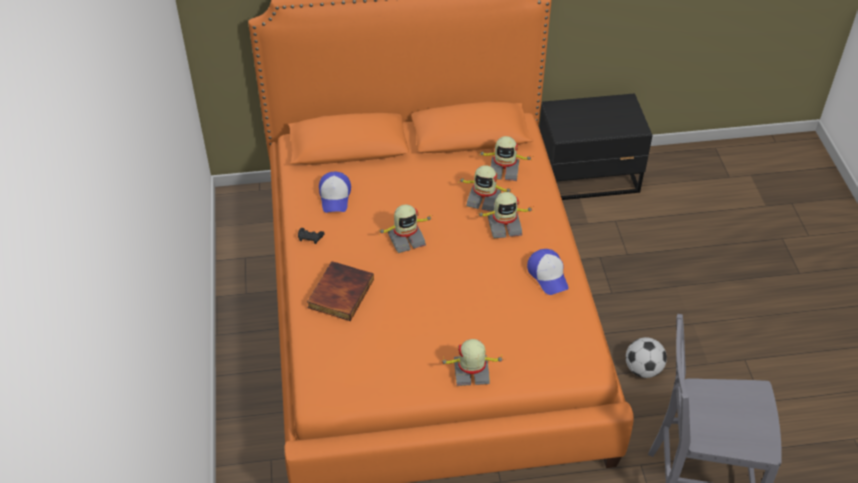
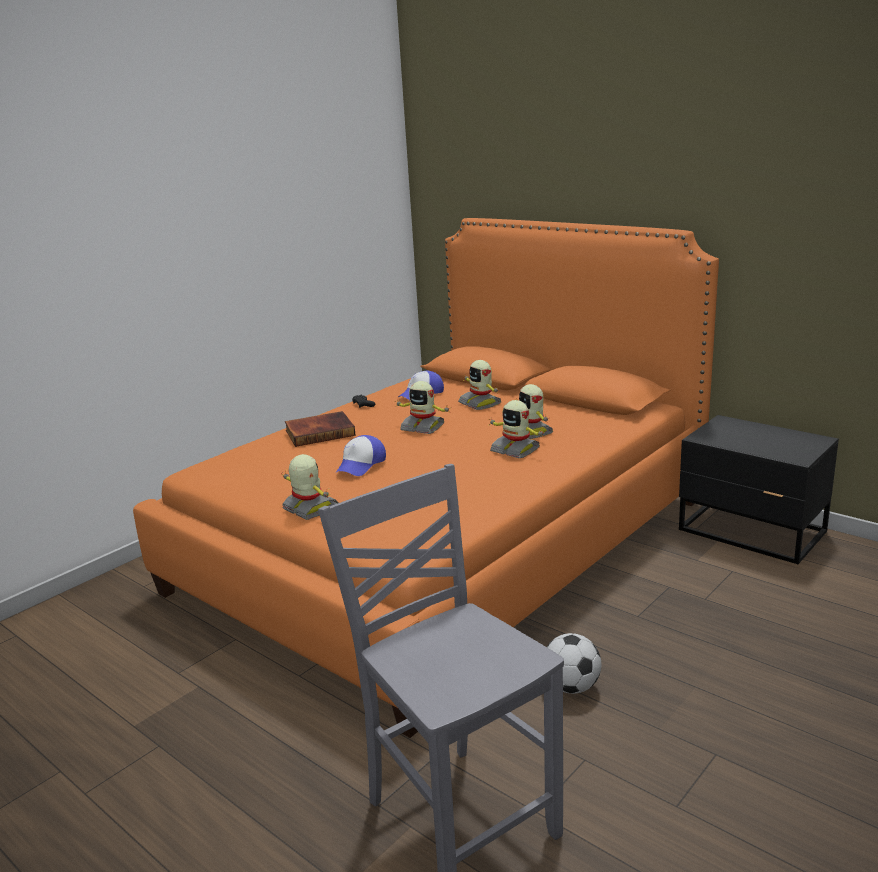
camera: 50 degrees right, 25 degrees down
(504, 170) = (583, 424): toy robot -> toy robot (480, 403)
(548, 275) = (492, 488): cap -> cap (361, 465)

